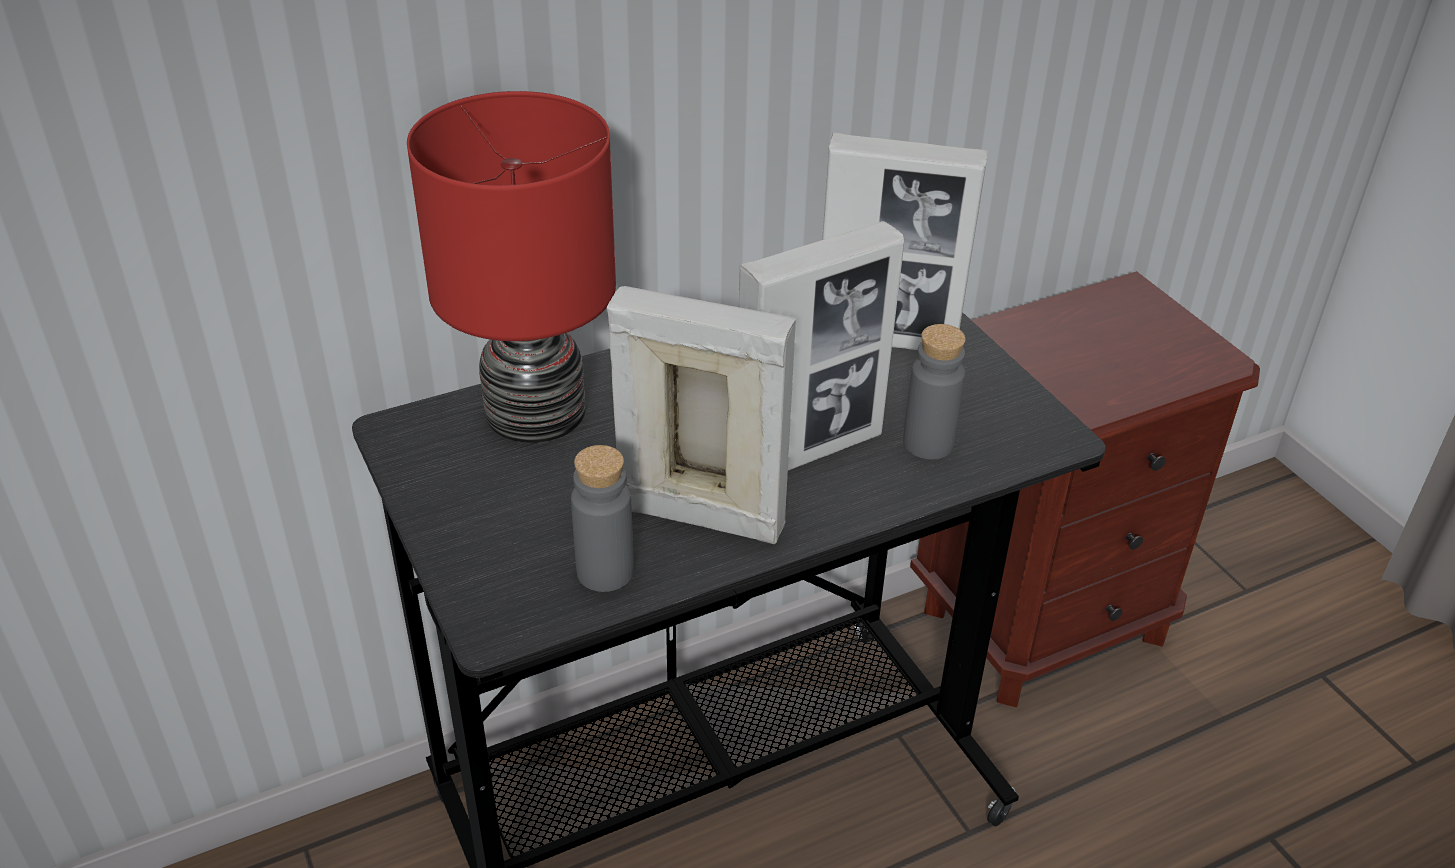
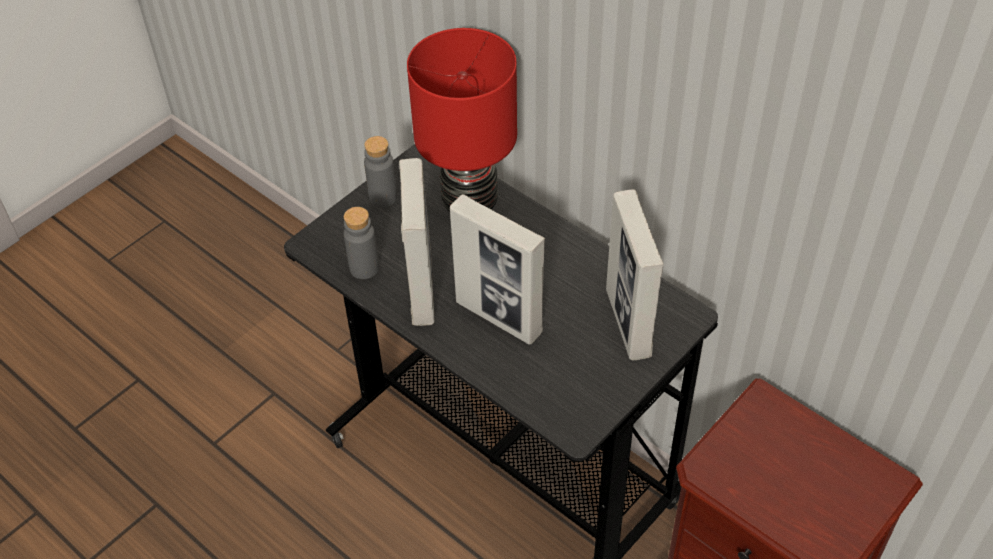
camera: 70 degrees right, 10 degrees up
(928, 443) = (535, 369): grey bottle -> grey bottle (383, 197)

